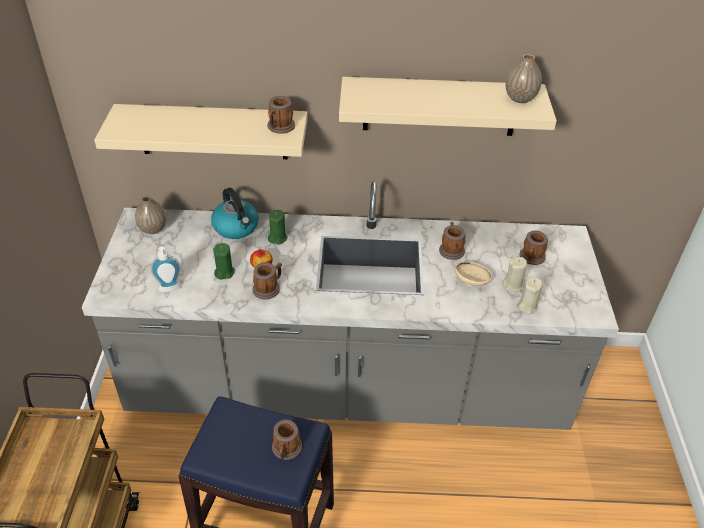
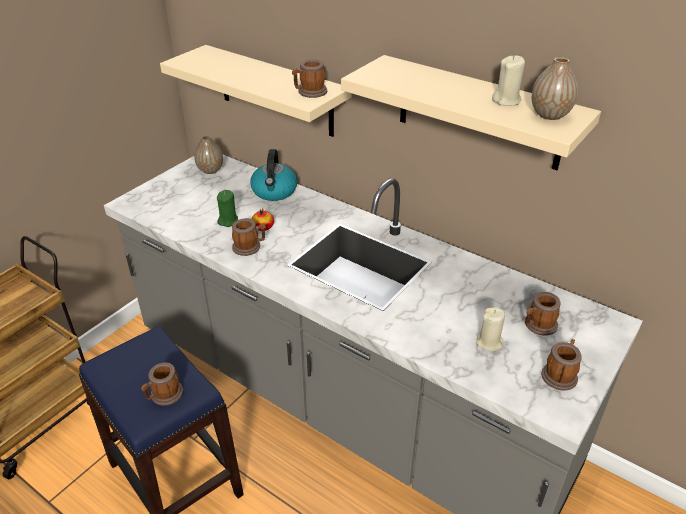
camera: 35 degrees right, 5 degrees down
(170, 290) = (174, 218): soap dispenser -> none
(277, 238) = (299, 211): green candle -> none
(451, 249) = (454, 282): mug -> mug (560, 374)
(472, 282) = (446, 320): beige bowl -> none
(527, 306) = (485, 369): beige candle -> beige candle (506, 101)

